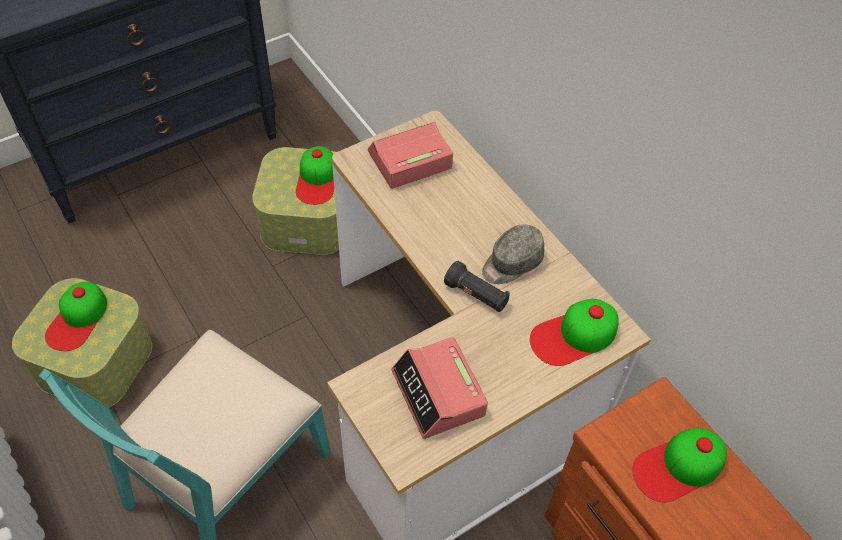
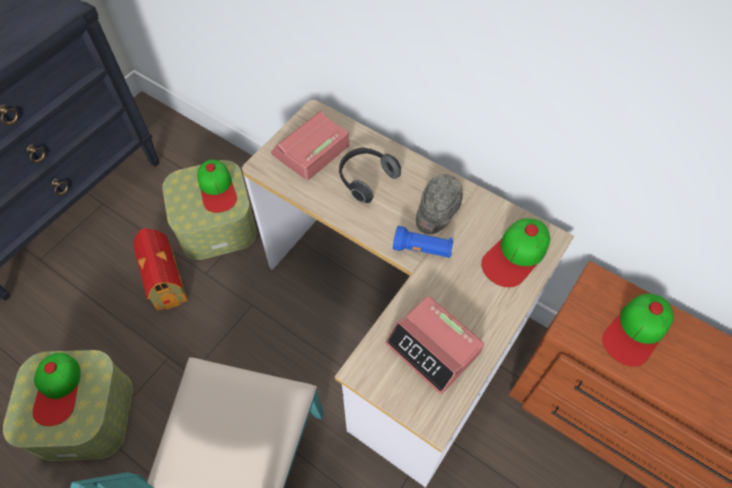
camera: 20 degrees left, 5 degrees up
(230, 258) = (165, 279): none -> toy house
(452, 207) = (366, 179): none -> headphones
(476, 295) = (422, 249): black flashlight -> blue flashlight

